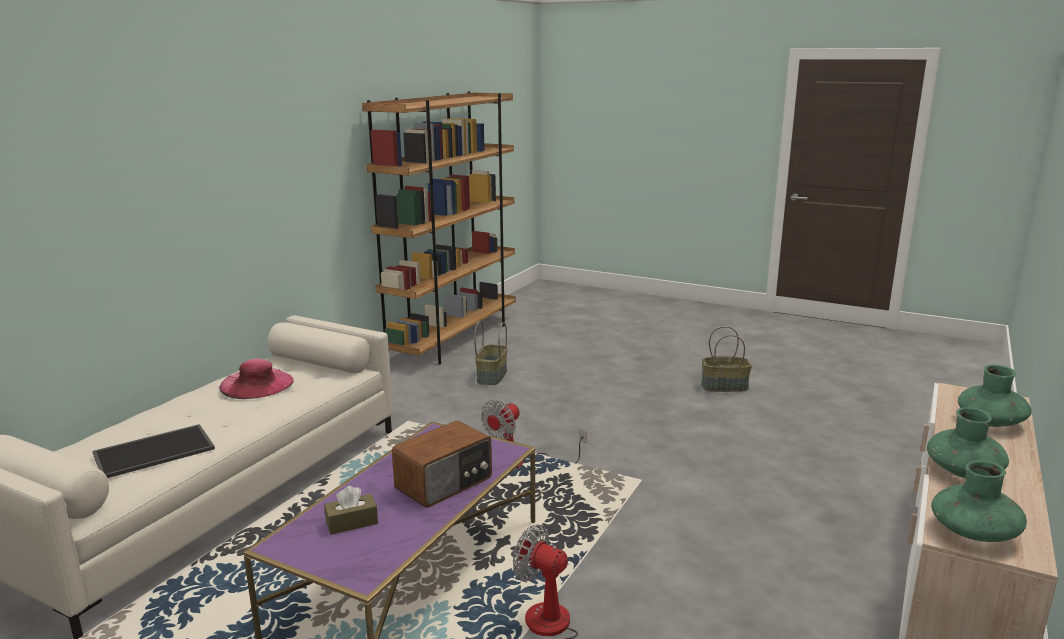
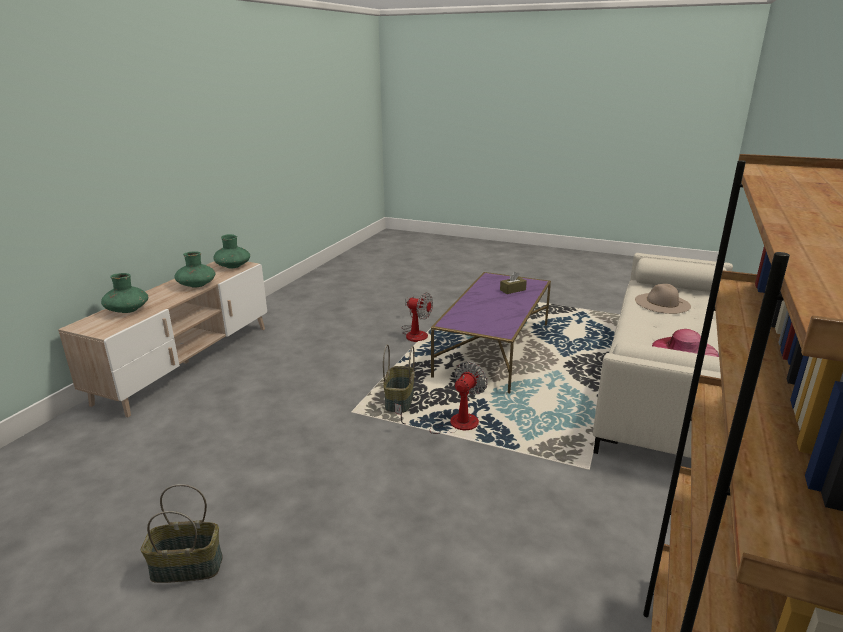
camera: 175 degrees right, 5 degrees up
(155, 450) = (662, 303): tray -> beige hat
(445, 483) = (477, 305): radio -> none
(491, 376) = (538, 576): basket -> basket (400, 401)

